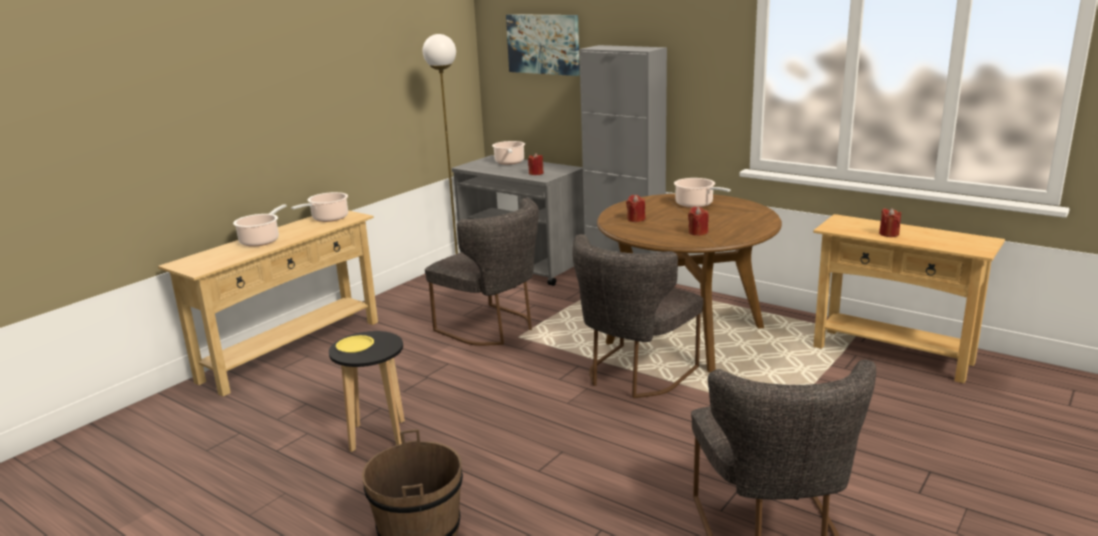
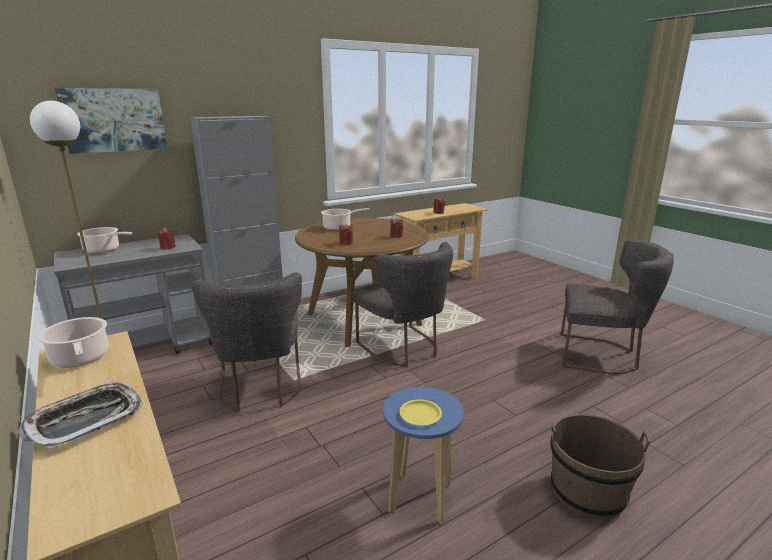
camera: 70 degrees left, 0 degrees up
(261, 240) = (86, 420): cooking pot -> tray
(377, 436) = (419, 498): black stool -> blue stool
(492, 328) = (260, 389): grey chair -> grey chair turned 105 degrees clockwise

